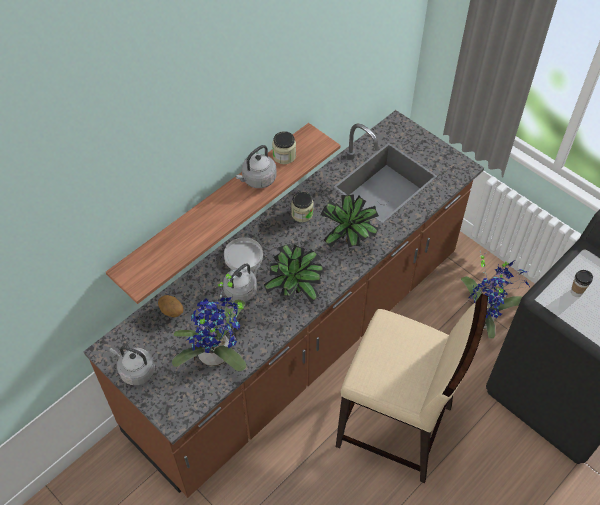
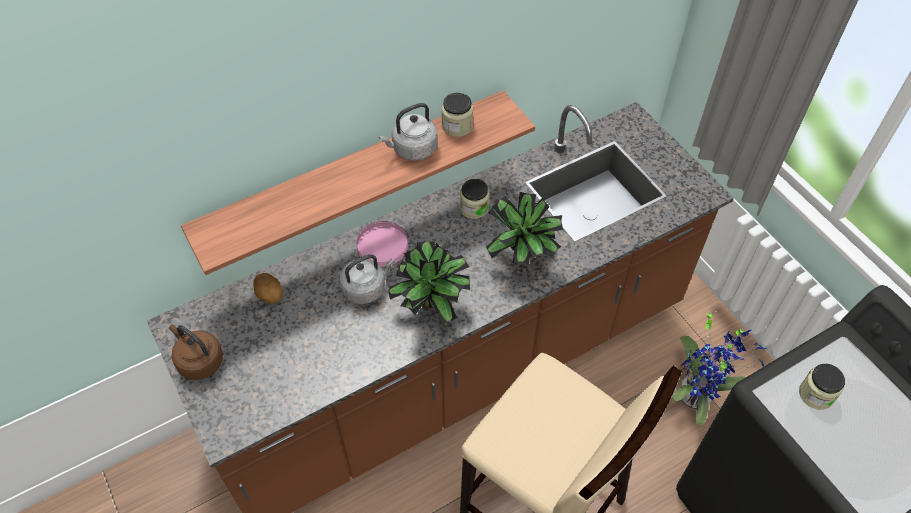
camera: 15 degrees right, 0 degrees up
(135, 371) = (199, 361): grey kettle -> brown kettle
(218, 356) = (307, 366): potted plant -> none
(243, 256) = (382, 246): white plate -> pink plate
(576, 292) = (816, 394): cup -> jar

